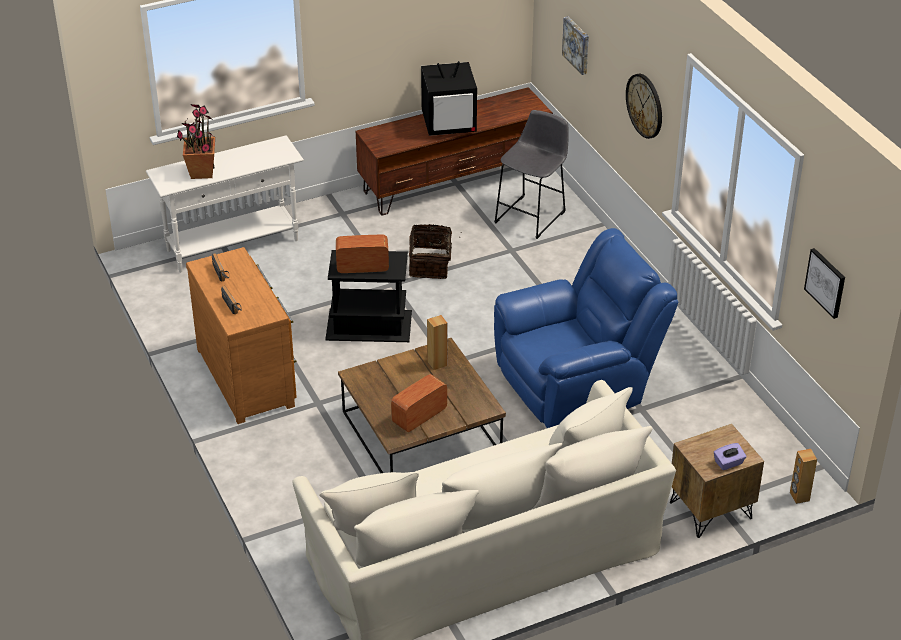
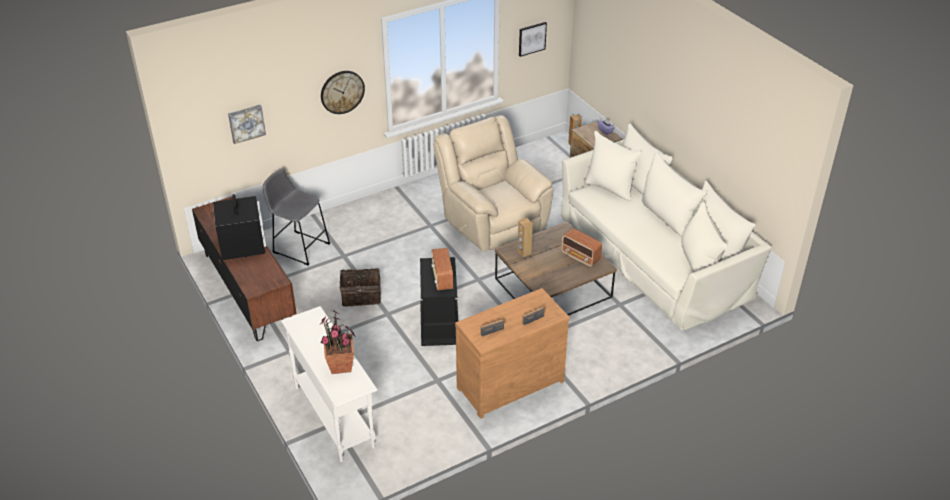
camera: 95 degrees left, 0 degrees up
(578, 384) = (492, 222): blue armchair -> beige armchair

